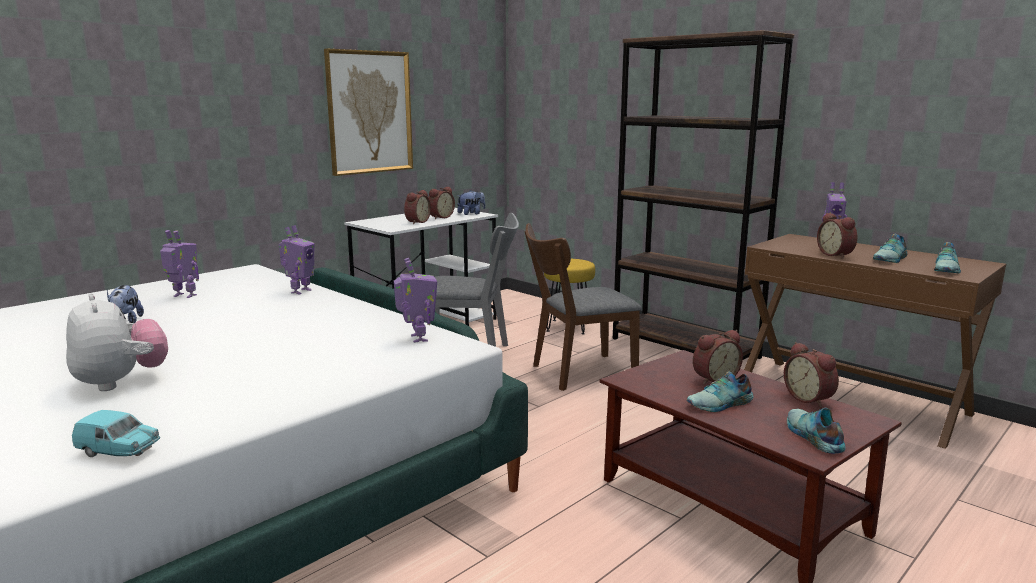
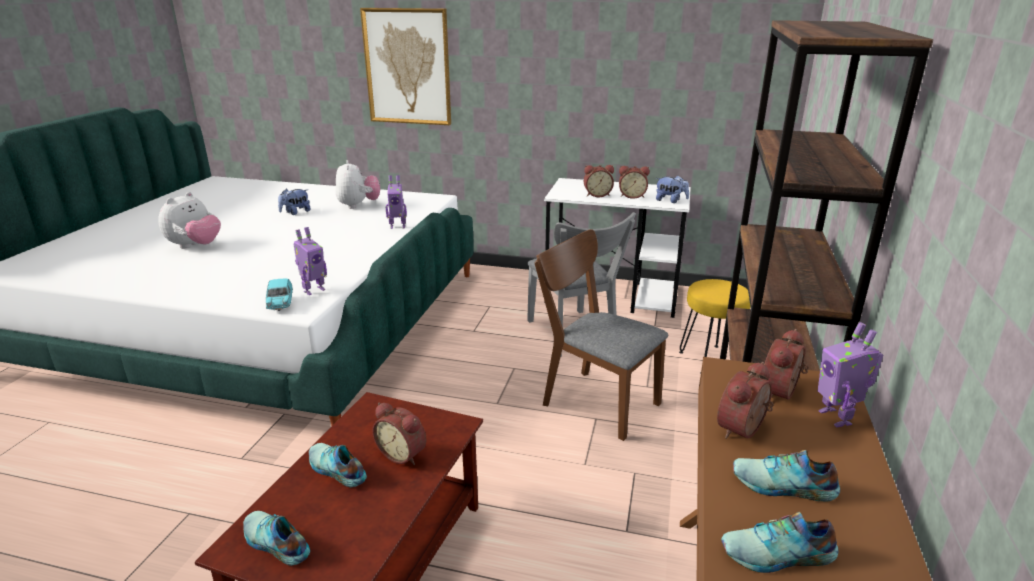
camera: 60 degrees right, 10 degrees up
(119, 451) = (99, 279): turquoise toy car -> turquoise toy car (280, 304)
(184, 296) = (358, 205): toy robot -> plush toy
(369, 112) = (603, 77): picture -> picture (407, 67)
(810, 399) = (382, 530): alarm clock -> alarm clock (781, 393)
(812, 436) = (275, 543): shoe -> shoe turned 105 degrees counterclockwise

